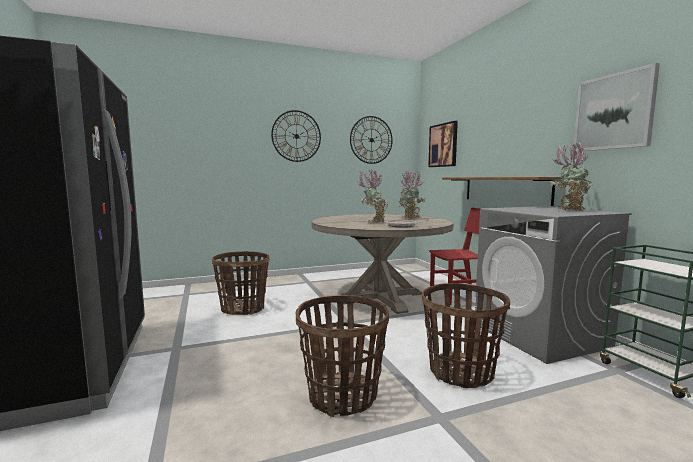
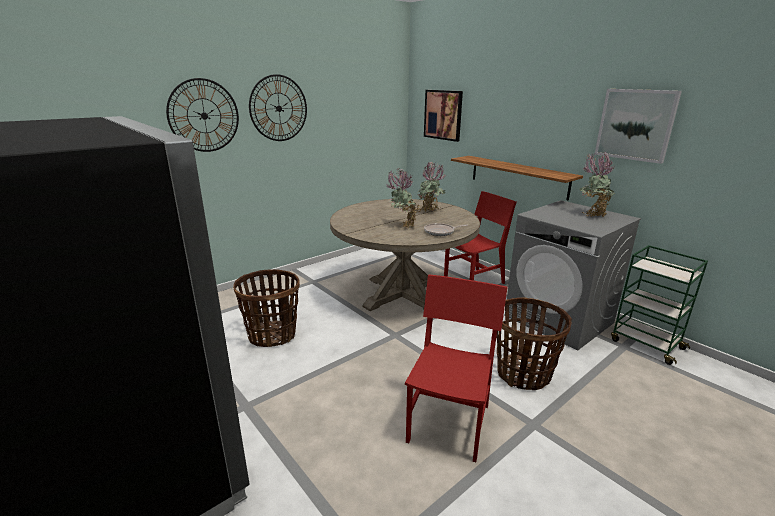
camera: 20 degrees left, 15 degrees up
(343, 396) = (449, 423): basket -> red chair
(371, 140) = (361, 105): wall clock -> wall clock (204, 115)

